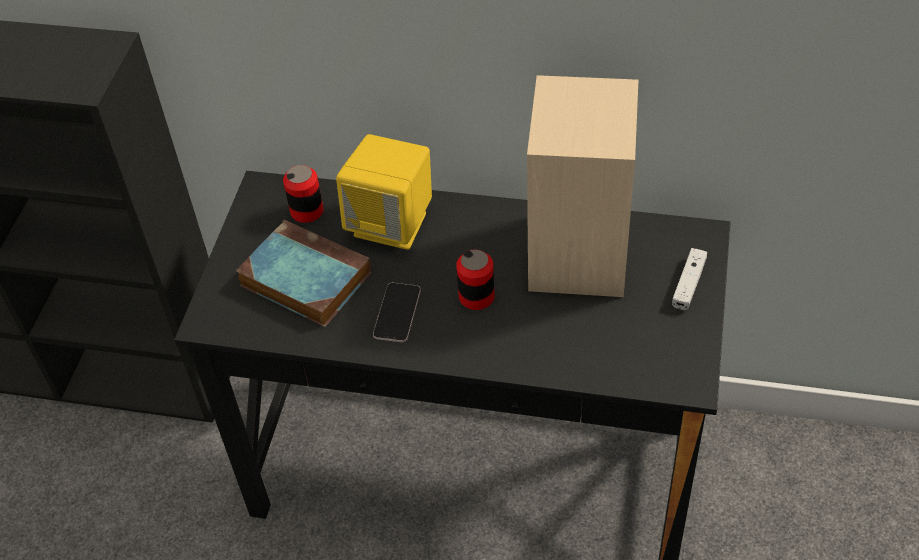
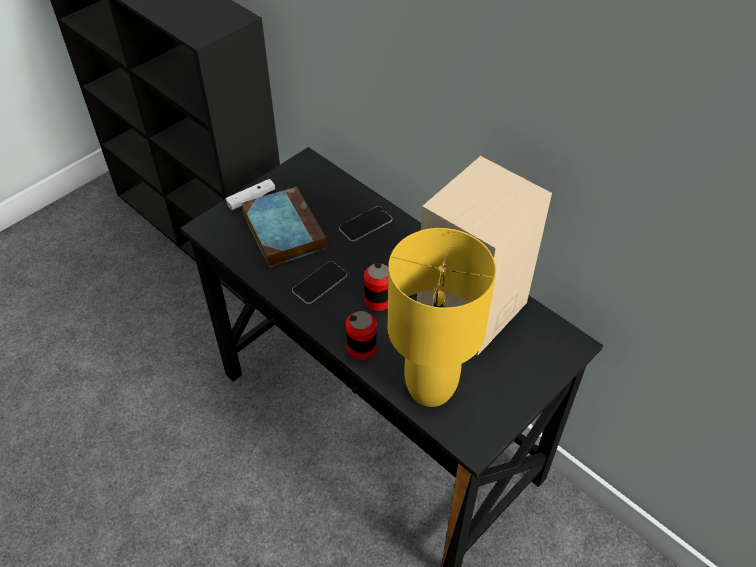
camera: 30 degrees right, 0 degrees up
(307, 211) = (321, 190): can -> can (361, 348)
(391, 224) = (365, 224): yellow speaker -> phone
(606, 355) = (431, 389): none -> yellow table lamp
(688, 284) = (532, 373): white game controller -> white game controller (251, 199)

